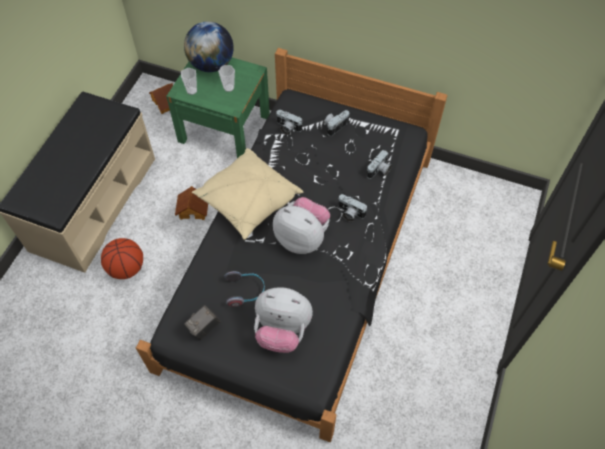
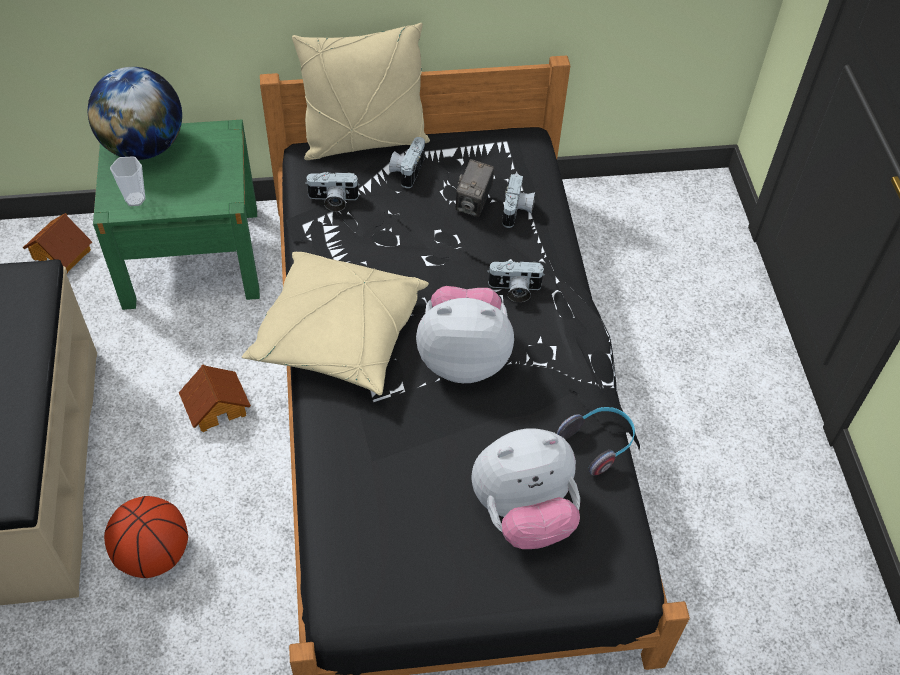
camera: 30 degrees left, 5 degrees down
(204, 328) = (395, 570): camera -> camera (473, 203)
(228, 88) = (198, 172): cup -> none
(245, 291) = (425, 480): headphones -> headphones (599, 443)
(324, 101) = (365, 141): none -> beige pillow

